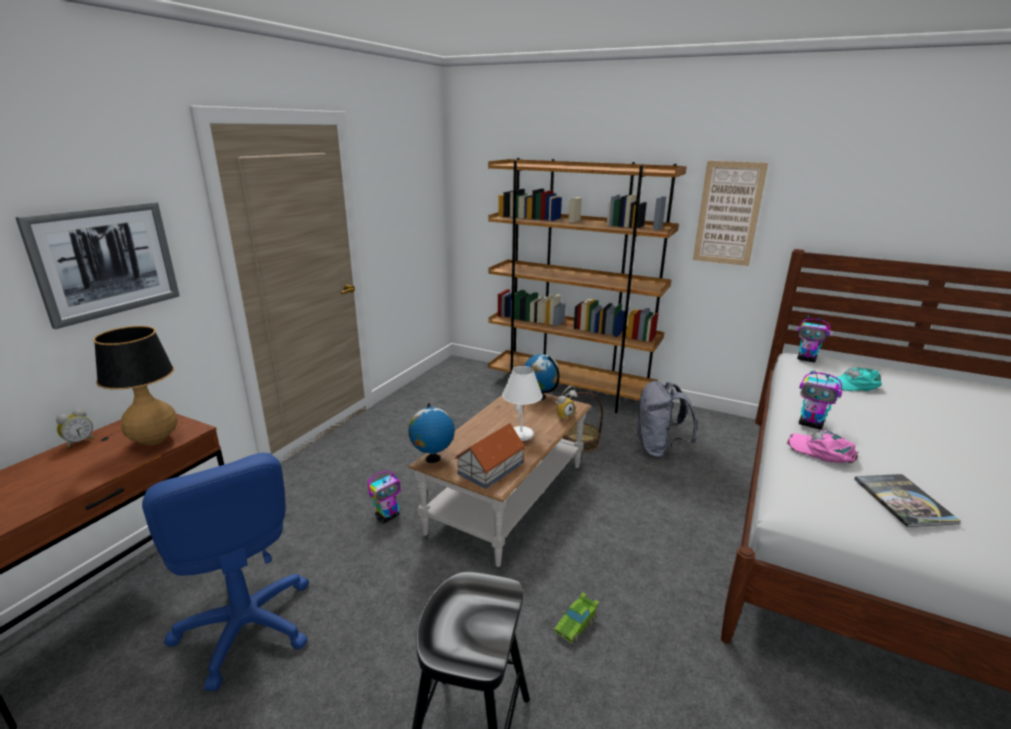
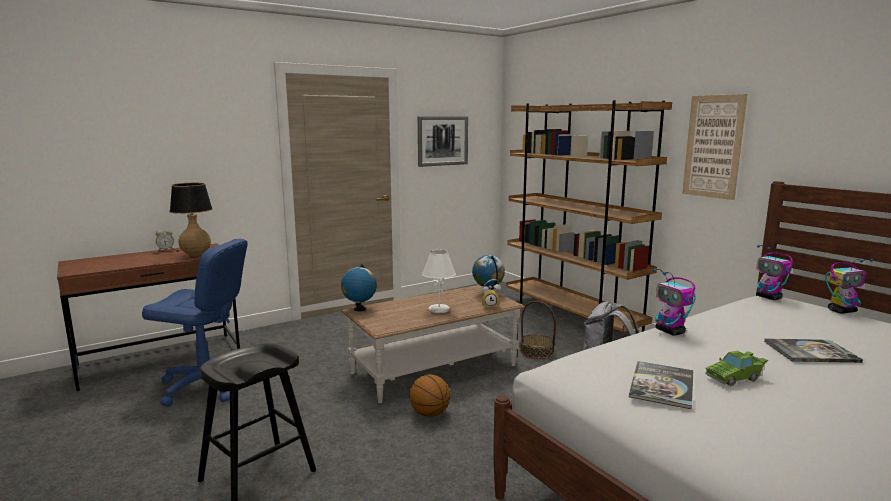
camera: 30 degrees right, 10 degrees down
(106, 261) = (205, 148): picture -> picture (442, 141)
(245, 627) = (206, 385): blue office chair -> blue office chair turned 75 degrees counterclockwise
(388, 516) = (340, 358): toy robot -> toy robot (842, 311)
(491, 468) = (391, 321): toy house -> none
(563, 560) = (429, 413): none -> basketball
(576, 625) = (394, 448): green toy car -> green toy car (735, 377)
(822, 451) = (643, 346): pink cap -> none
(853, 384) = (785, 319): turquoise cap -> none
(920, 421) = (810, 352): none -> book

